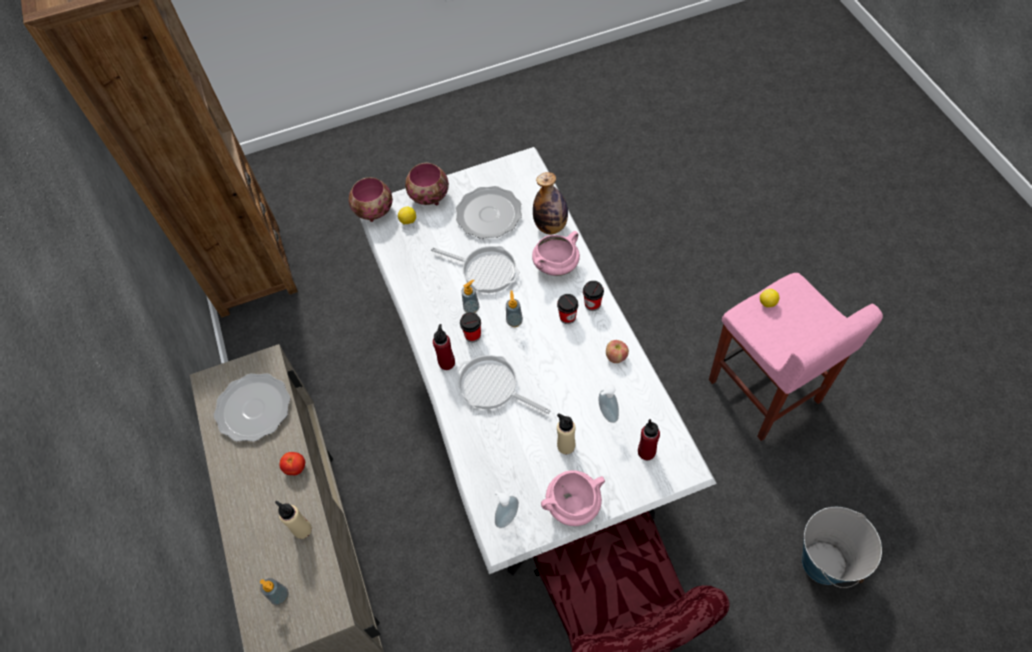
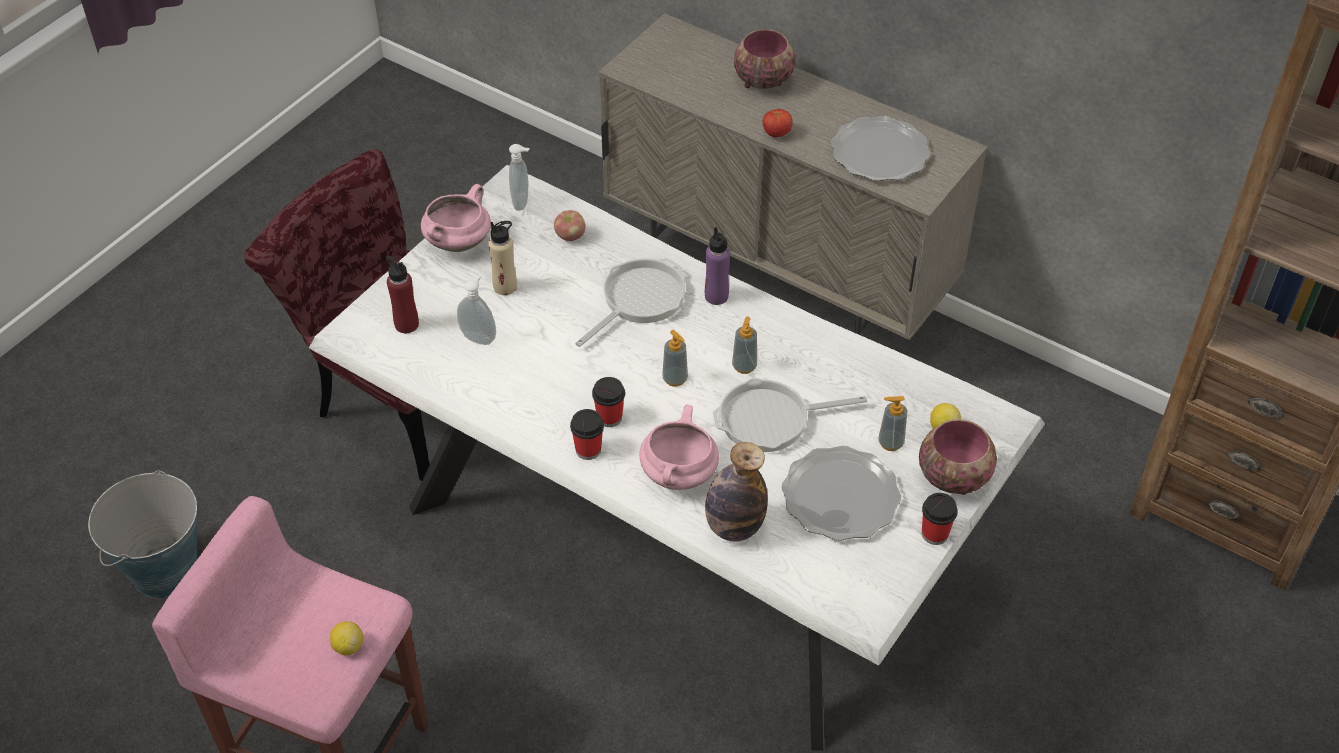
camera: 140 degrees right, 10 degrees down
(280, 596) = (685, 56): soap dispenser -> soap dispenser (890, 443)
(302, 529) = (716, 100): beige bottle -> none
(374, 212) = (1004, 416): bowl -> bowl (762, 80)
(447, 362) = (716, 296): red bottle -> purple bottle
(472, 335) = (713, 338): cup -> cup (934, 534)
(492, 387) = (639, 299): frying pan -> frying pan turned 45 degrees counterclockwise
(616, 356) = (511, 403): apple -> apple (570, 236)

